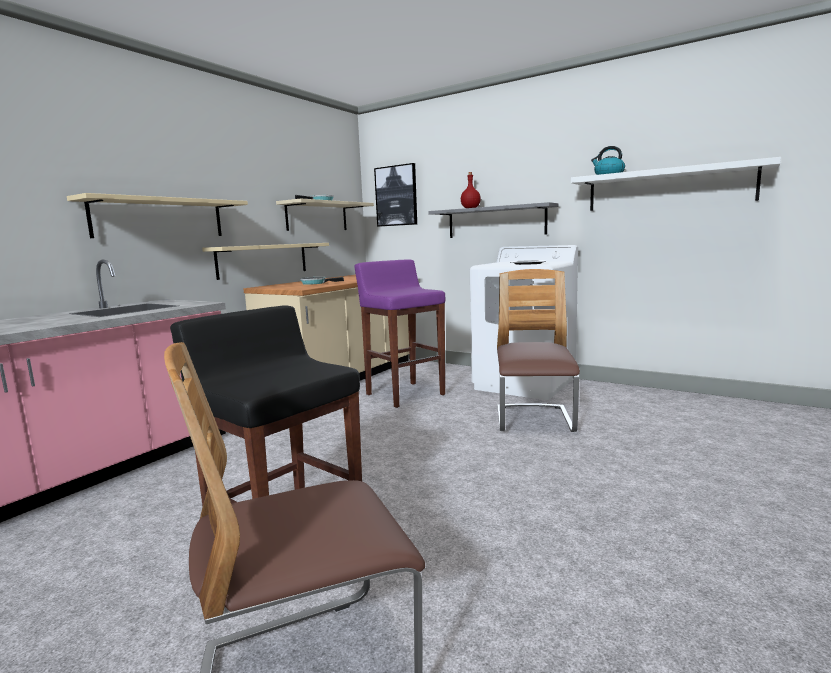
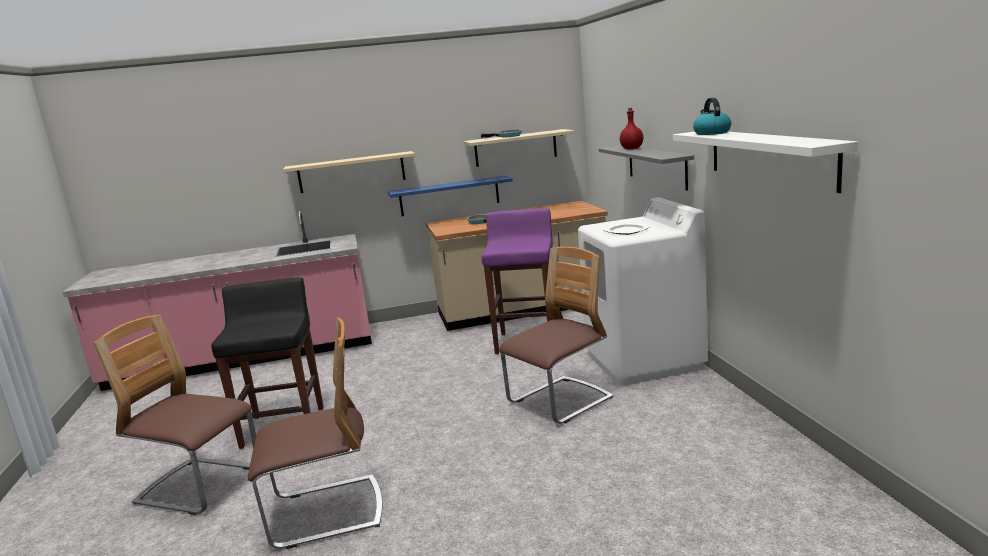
camera: 45 degrees right, 5 degrees up
(263, 260) = (449, 196): beige shelf -> blue shelf
(396, 196) = (601, 120): picture -> none
(568, 590) = (326, 512): none -> chair

